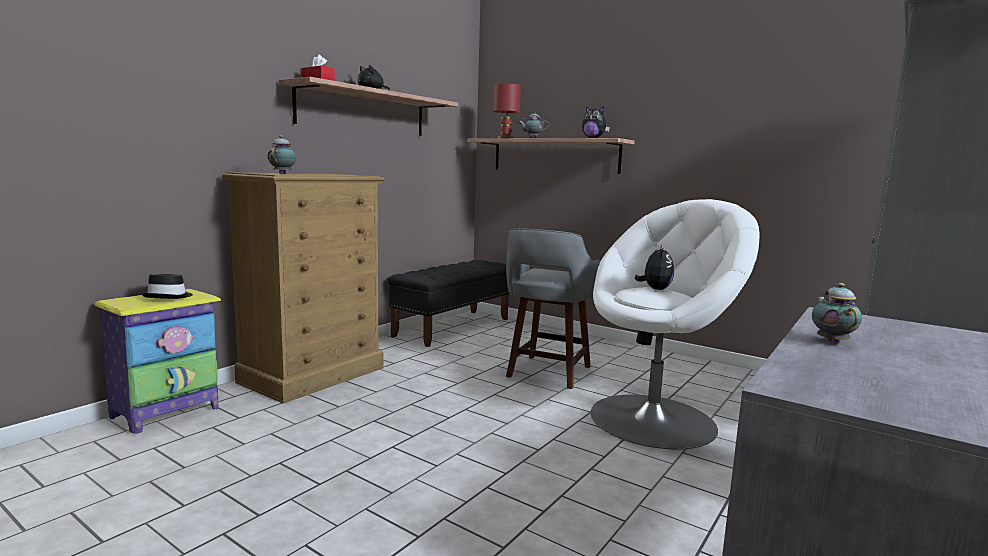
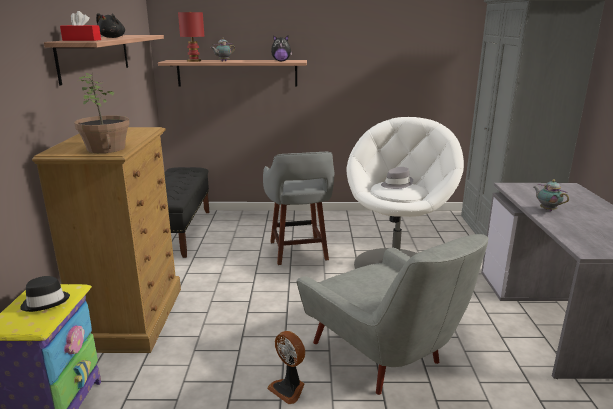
camera: 35 degrees left, 10 degrees up
(283, 174) = (106, 148): teapot -> potted plant
(342, 478) = (289, 388): none -> fan
(487, 499) = (385, 358): none -> grey armchair
(655, 289) = (396, 184): plush toy -> grey hat

